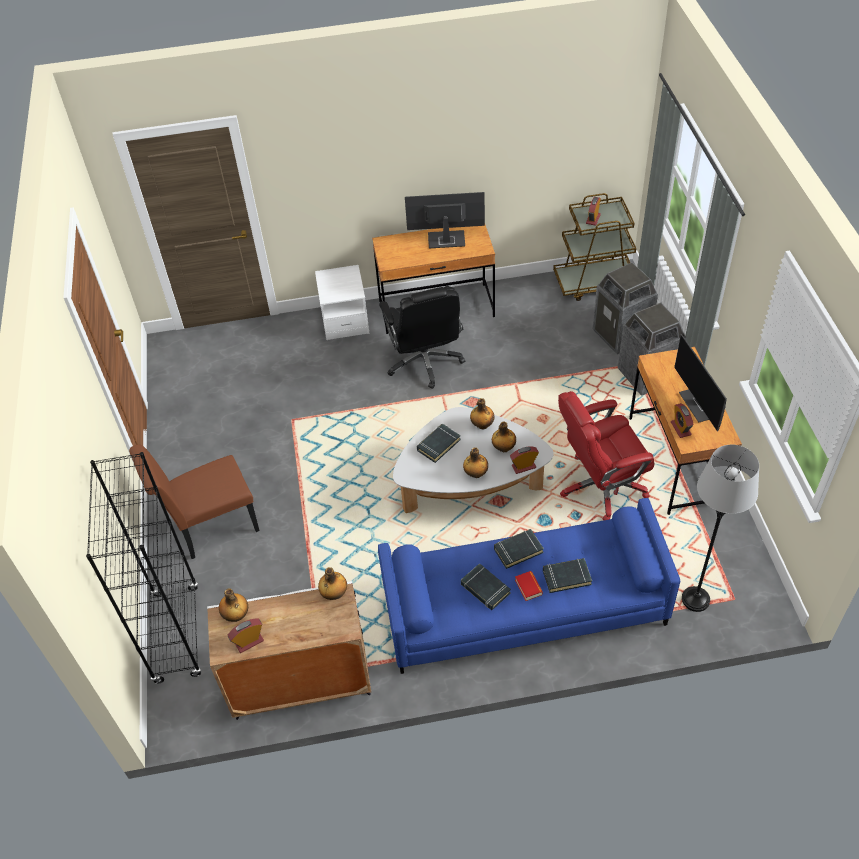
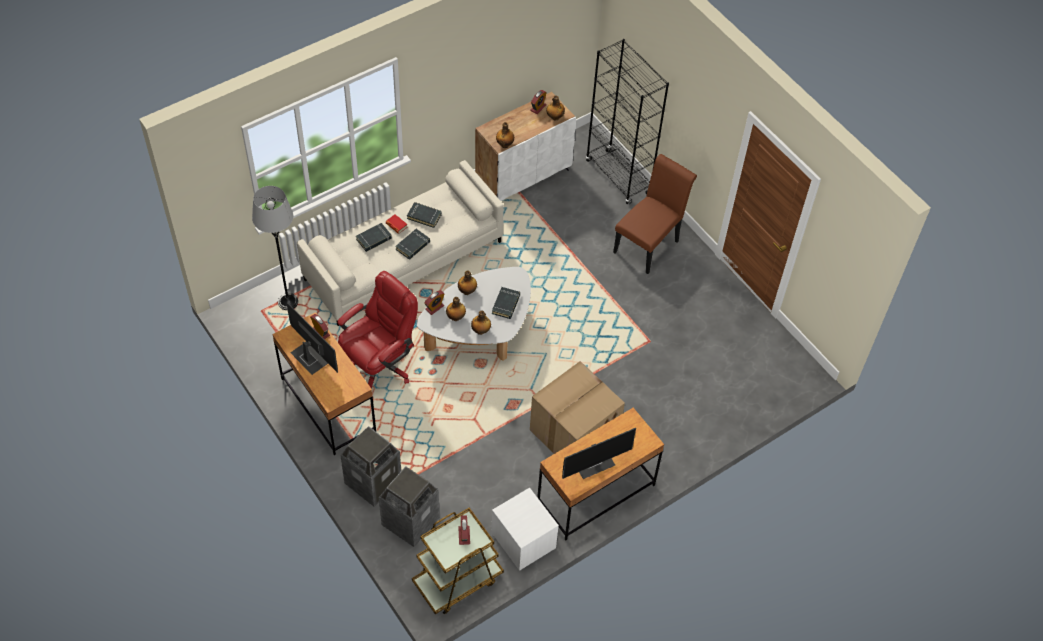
camera: 150 degrees right, 5 degrees up
(345, 321) = (671, 451): white nightstand -> white nightstand (523, 541)
(425, 362) = (574, 431): black office chair -> cardboard box
(523, 608) = (404, 260): blue sofa -> beige sofa

